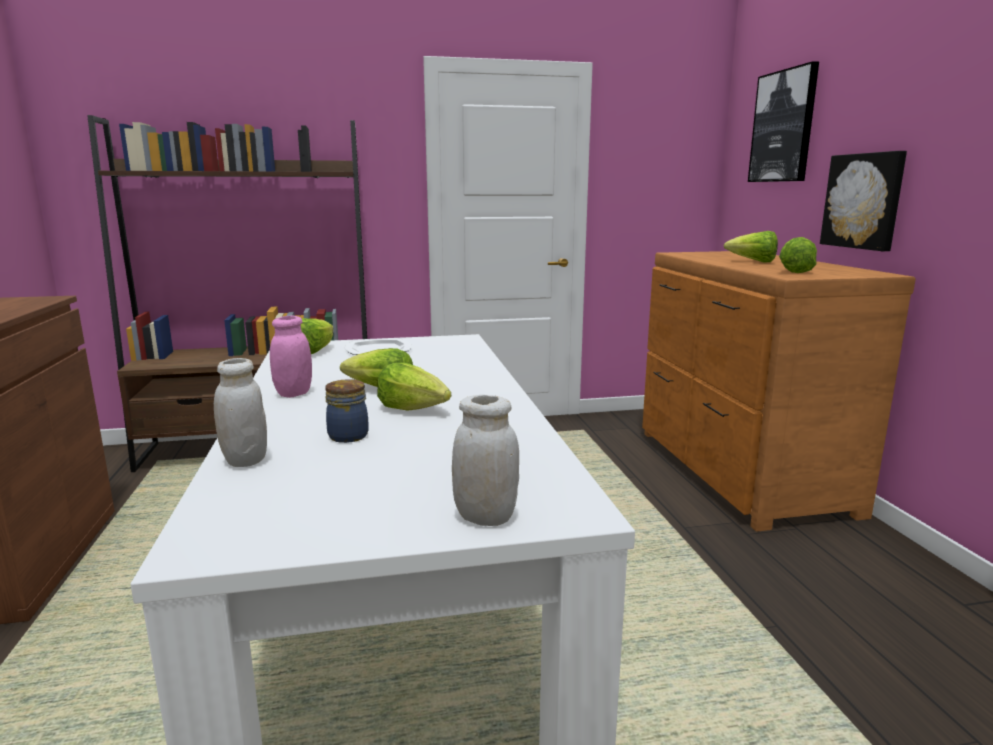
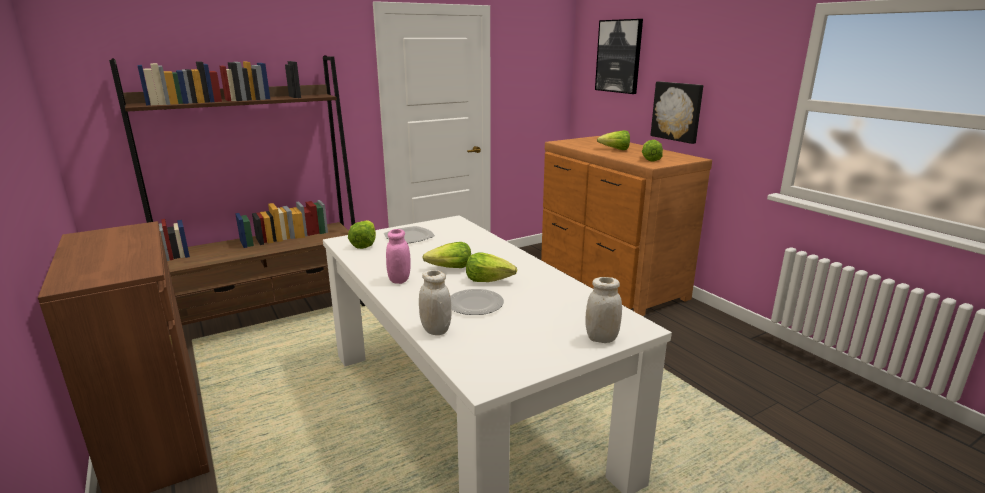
camera: 20 degrees left, 5 degrees up
(349, 435) = (474, 304): jar -> plate

